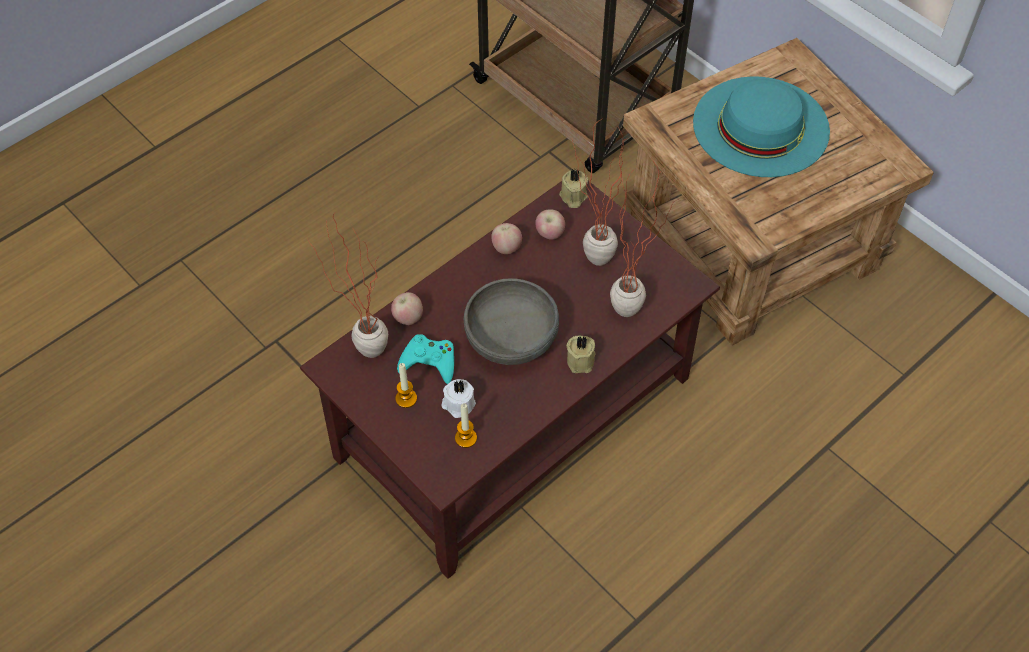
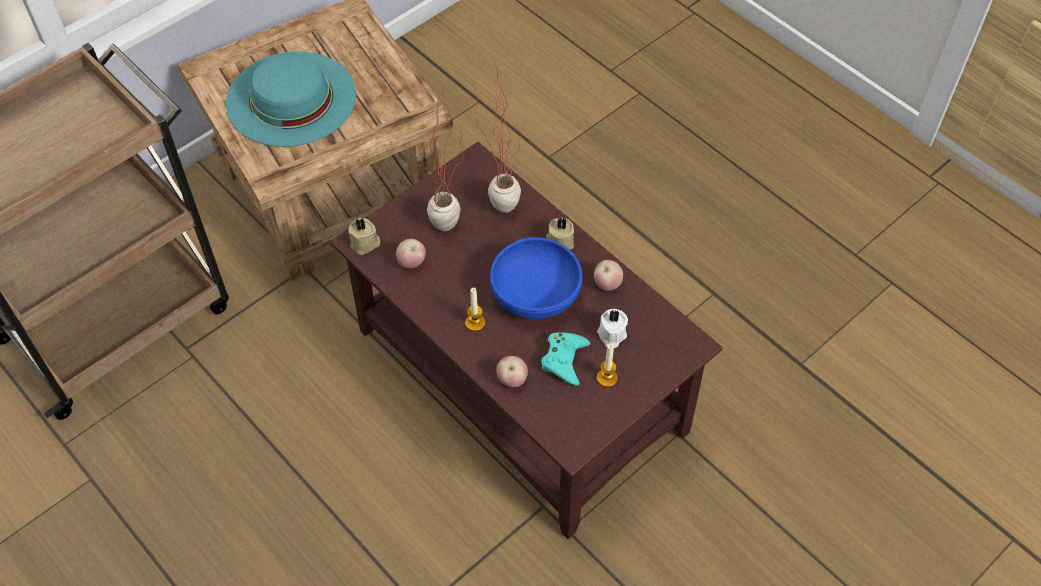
camera: 90 degrees left, 0 degrees up
(361, 349) = (549, 419): potted plant -> none
(466, 438) = (647, 328): candle -> candle (475, 323)
(506, 248) = (427, 298): apple -> apple (607, 284)
(511, 338) = (536, 294): grey bowl -> blue bowl

